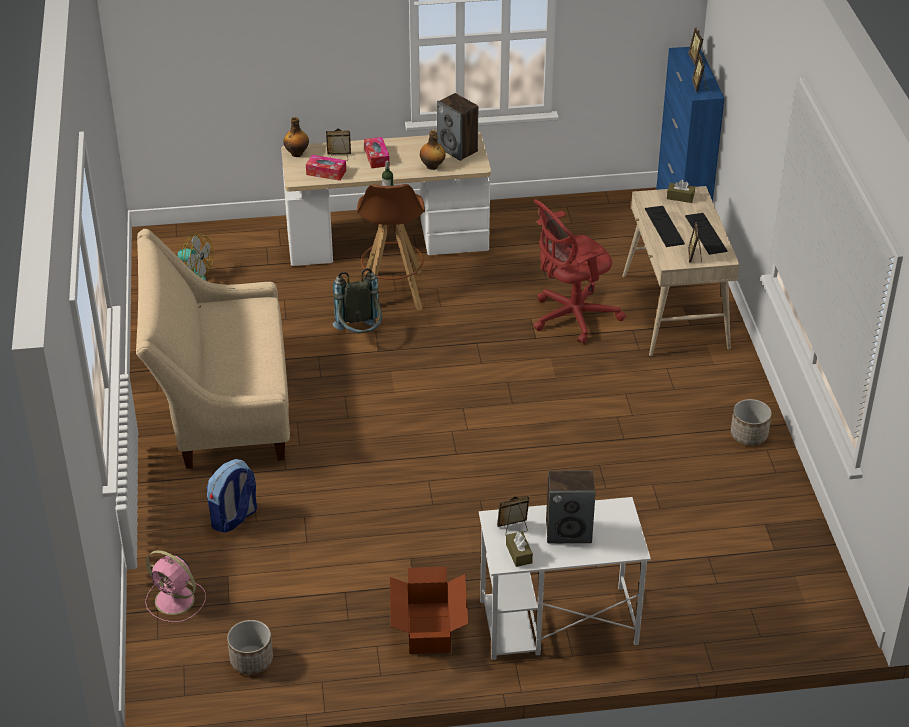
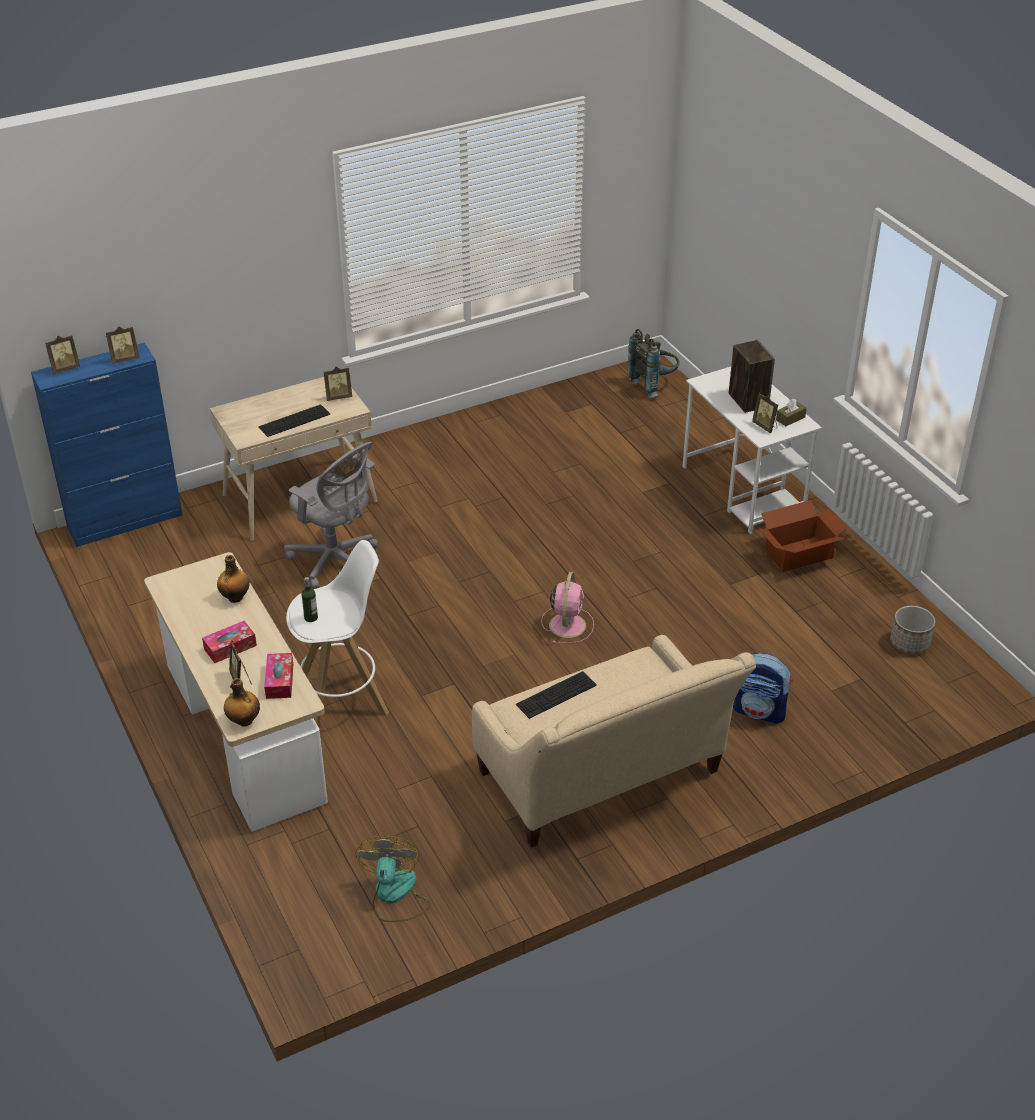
camera: 110 degrees left, 0 degrees up
(176, 601) = (885, 714): pink fan -> pink fan (567, 624)
(360, 335) = (433, 705): grey backpack -> grey backpack (654, 385)
(392, 291) = (342, 701): brown stool -> white stool
(458, 149) = (191, 586): speaker -> none
(571, 317) = (336, 561): red office chair -> grey office chair
(680, 197) = (237, 419): brown tissue box -> none
(706, 233) = (297, 396): keyboard -> keyboard (556, 695)
(749, 435) = (461, 433): planter -> none

